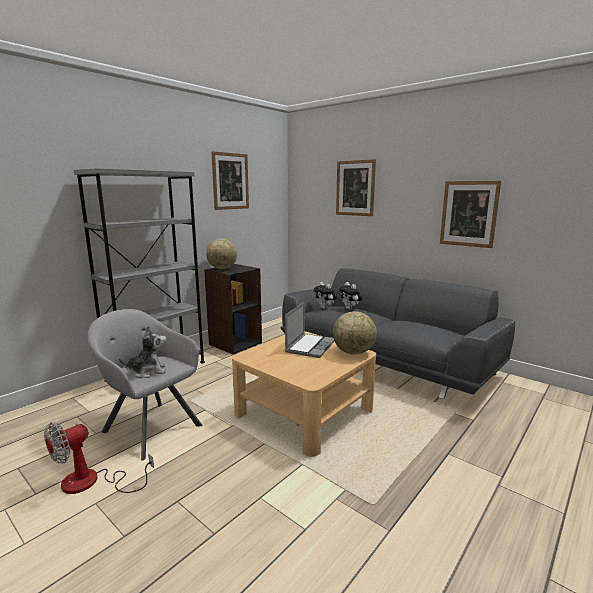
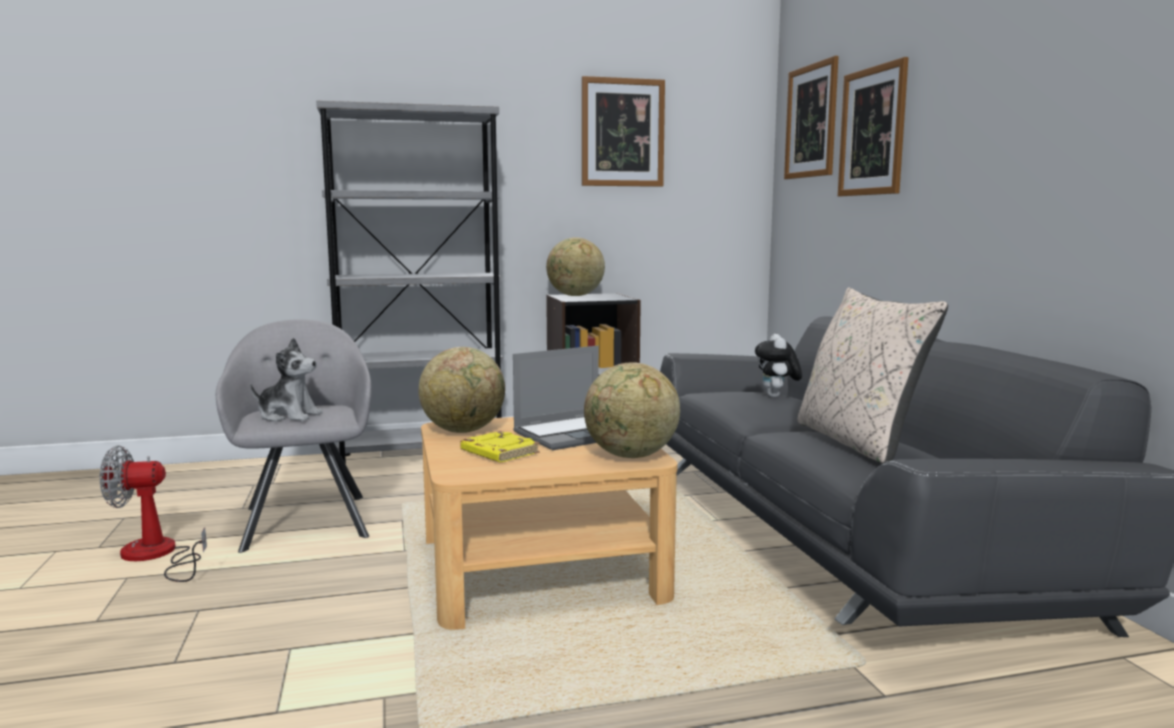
camera: 35 degrees right, 5 degrees down
(260, 357) = (463, 431): none -> globe
(301, 365) = (498, 453): none -> yellow book
(325, 308) = (735, 391): plush toy -> none
(415, 326) = (857, 442): none -> beige pillow
(469, 213) = (1088, 164): picture -> picture (811, 121)

